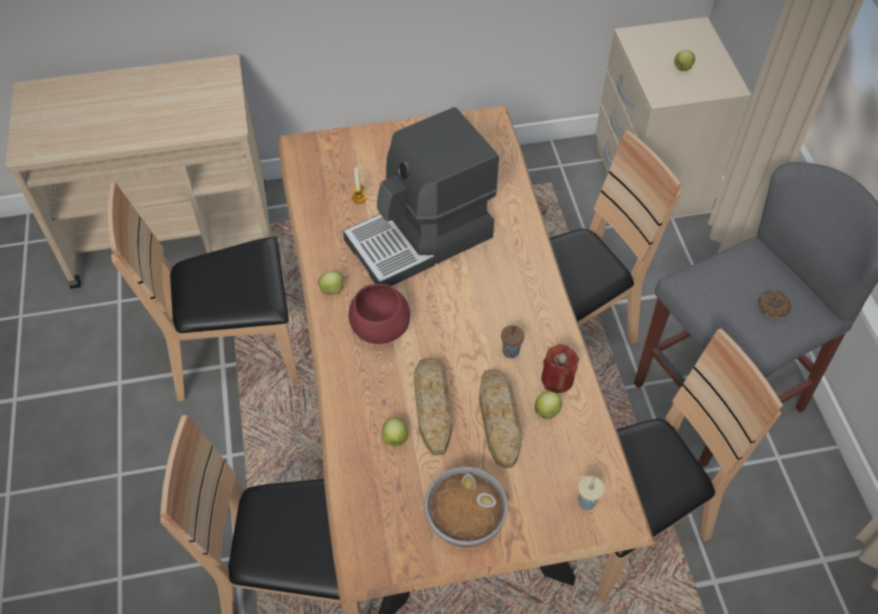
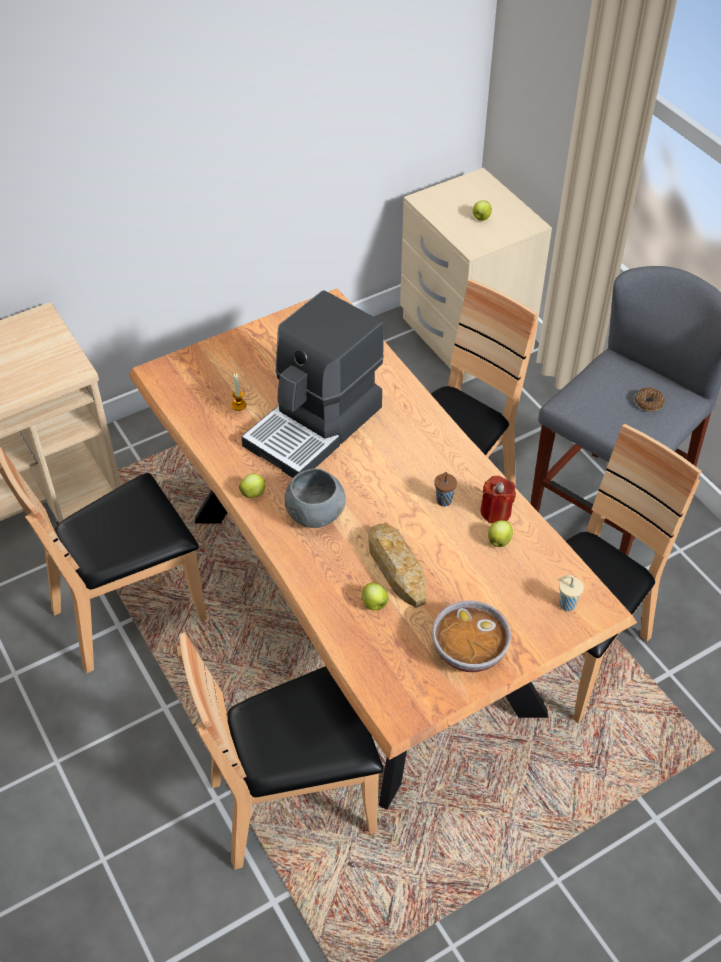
camera: 20 degrees left, 5 degrees down
(380, 328) = (314, 514): red bowl -> grey bowl
(499, 420) = (460, 560): bread -> none

